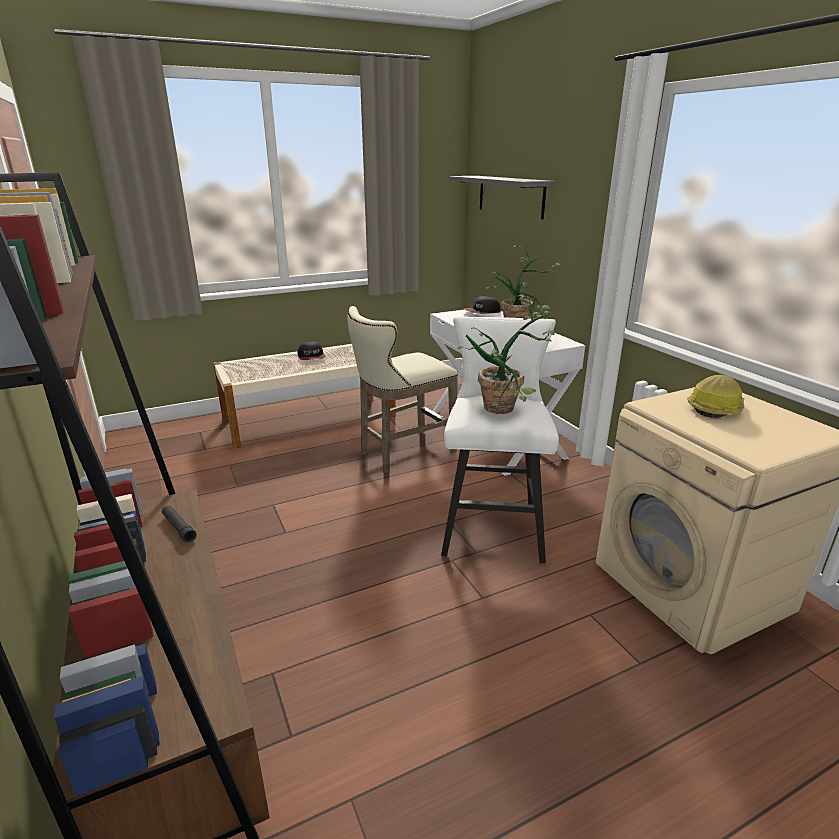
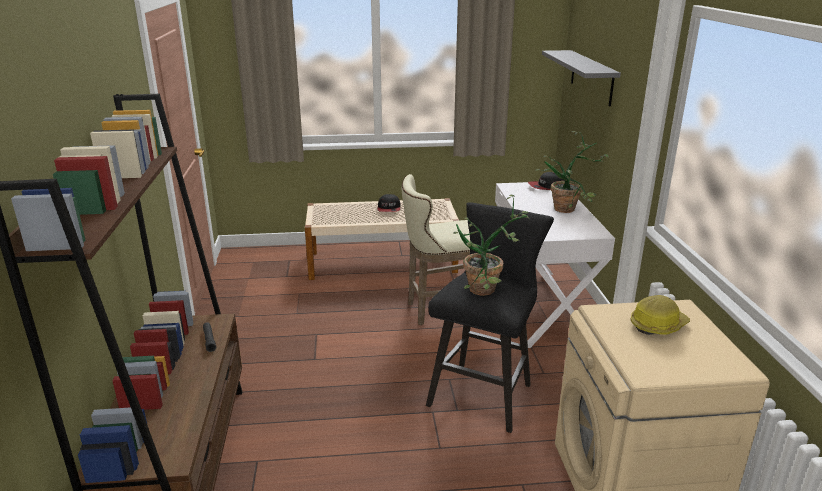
camera: 20 degrees right, 0 degrees up
(492, 527) = (484, 391): white stool -> black stool

